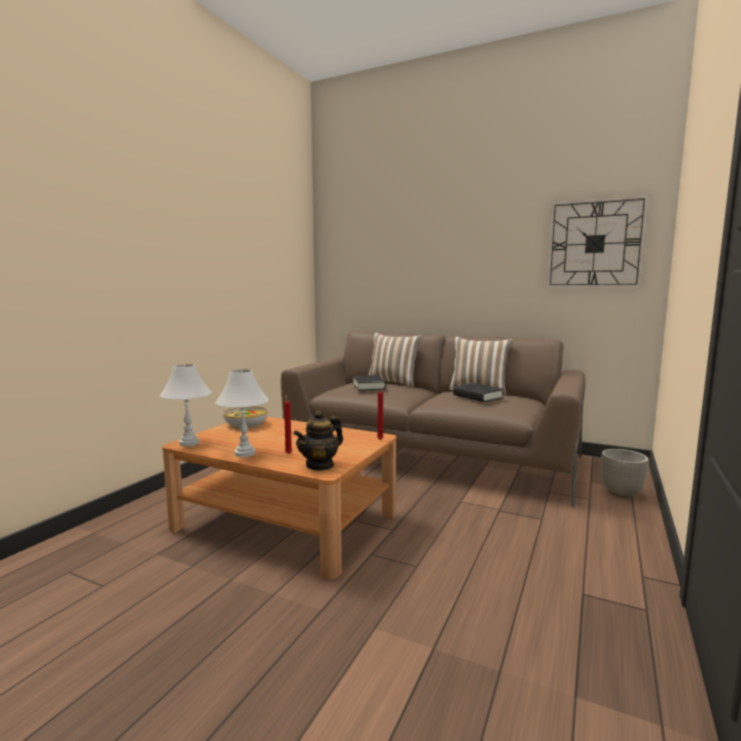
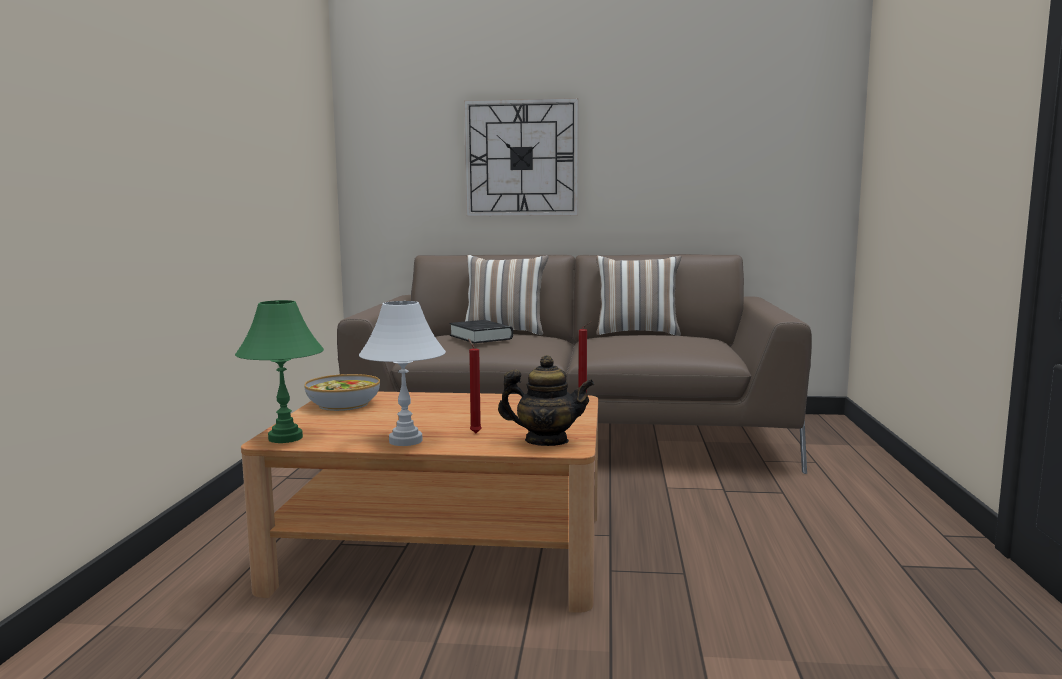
camera: 20 degrees left, 0 degrees up
(189, 443) = (286, 438): white table lamp -> green table lamp
(320, 465) = (546, 441): teapot -> teapot turned 105 degrees counterclockwise
(477, 396) = (654, 338): black book -> none
(594, 244) = (770, 124): wall clock -> wall clock (521, 158)
(621, 493) = (844, 451): planter -> none

